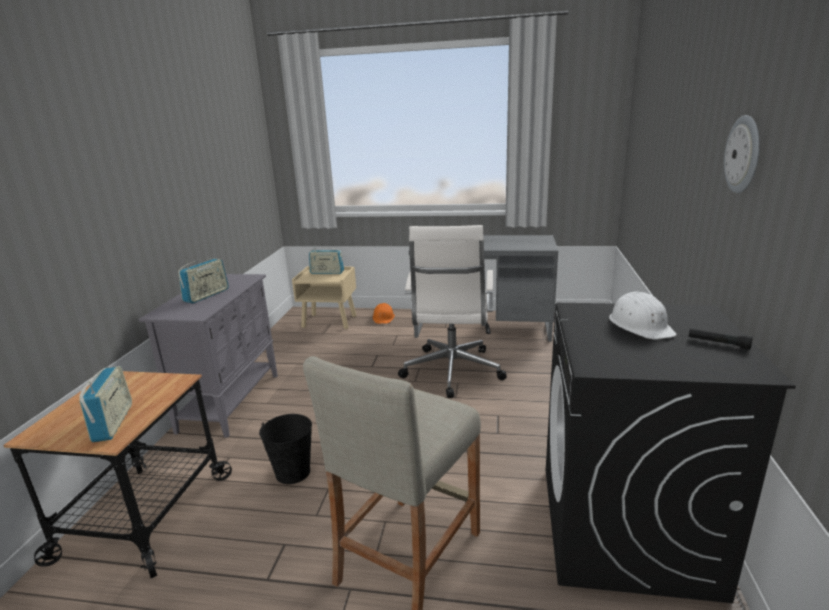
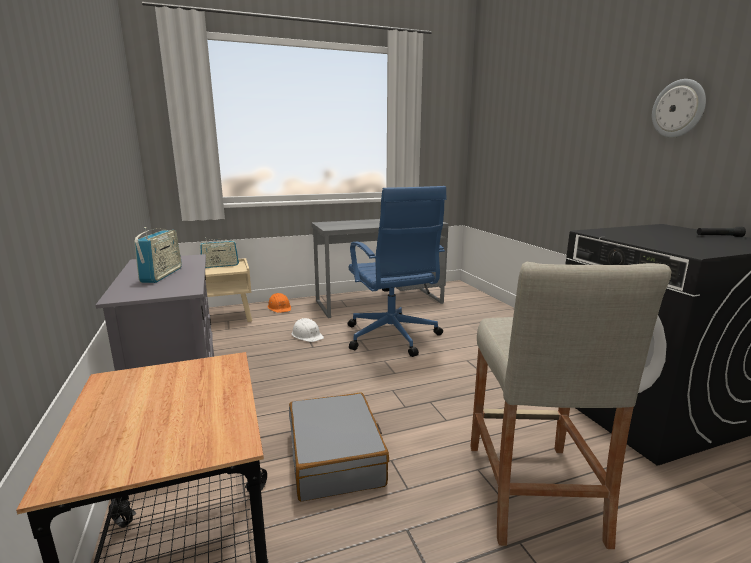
camera: 30 degrees left, 5 degrees down
(113, 422) = (199, 424): radio -> none
(293, 472) = (336, 457): black bucket -> grey suitcase
(451, 372) = (392, 337): white office chair -> blue office chair
(640, 325) = (655, 234): white hard hat -> white hard hat (307, 335)

